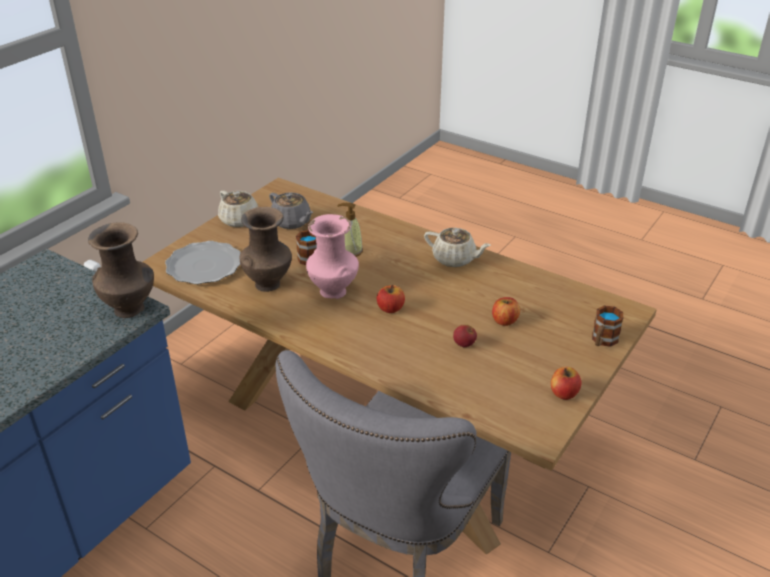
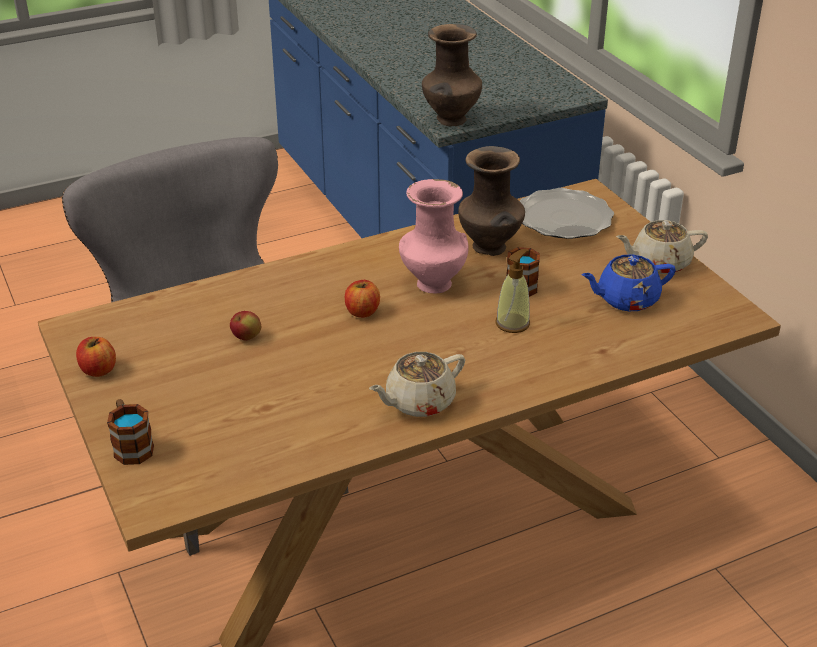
camera: 120 degrees right, 0 degrees up
(291, 222) = (626, 299): grey teapot -> blue teapot
(504, 321) = (252, 385): apple -> none

